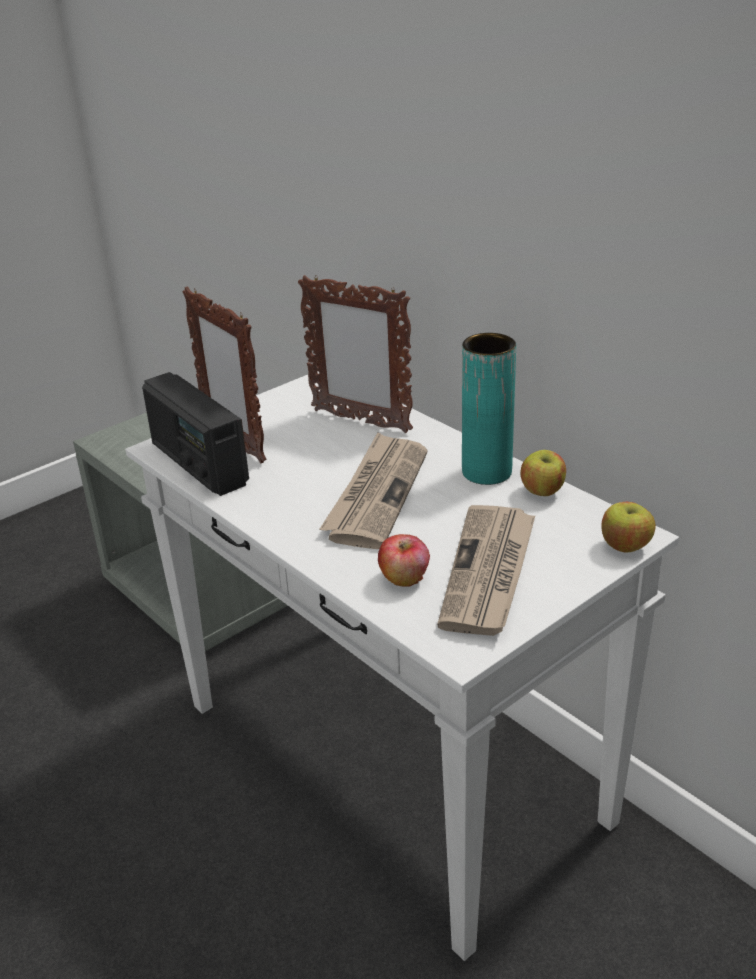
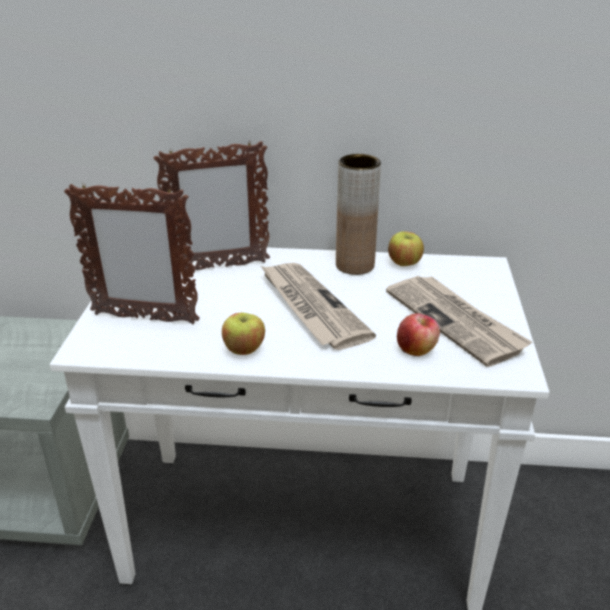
camera: 45 degrees left, 0 degrees up
(198, 464) = (141, 346): radio -> none
(486, 472) = (355, 265): turquoise vase -> brown vase
(625, 546) = (493, 273): apple -> apple (244, 349)

